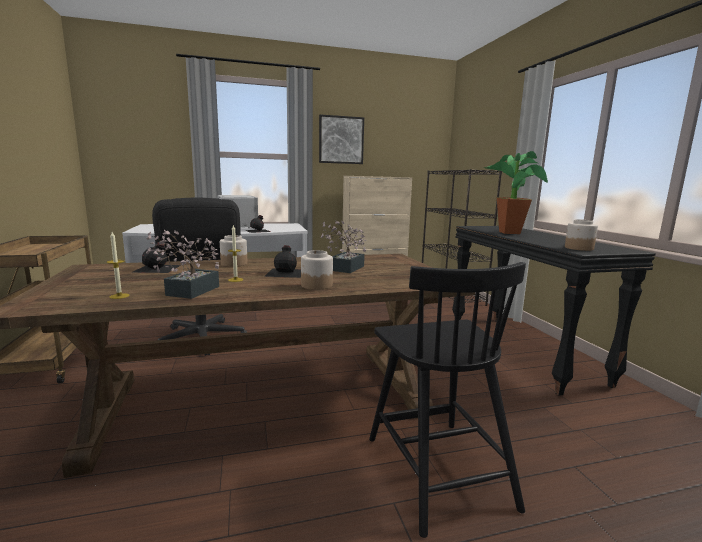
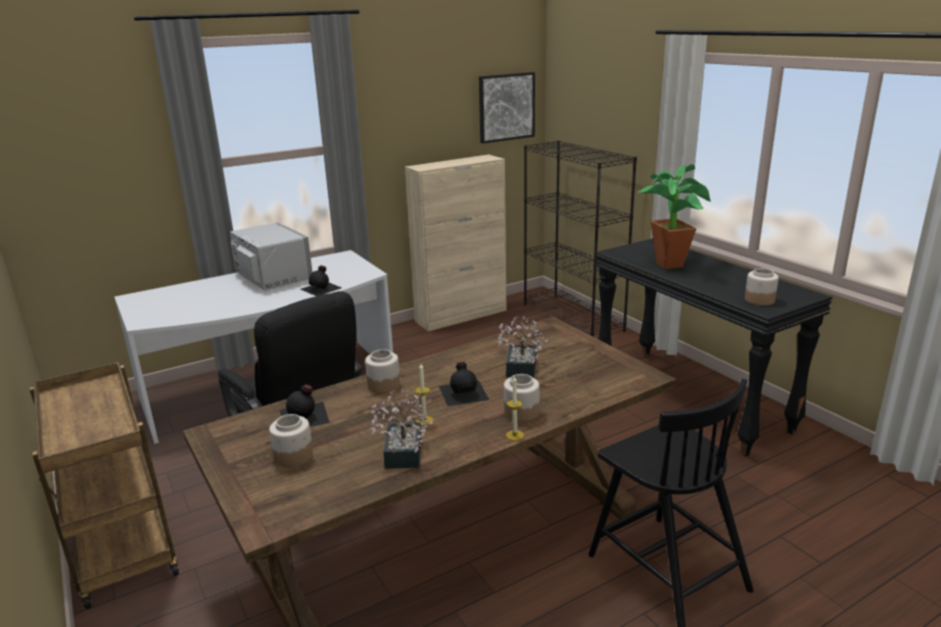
camera: 15 degrees left, 10 degrees up
(114, 282) = (293, 456): none -> jar
(119, 296) = (338, 481): candle -> candle (514, 435)
(341, 140) = (395, 112): picture -> picture (506, 107)

